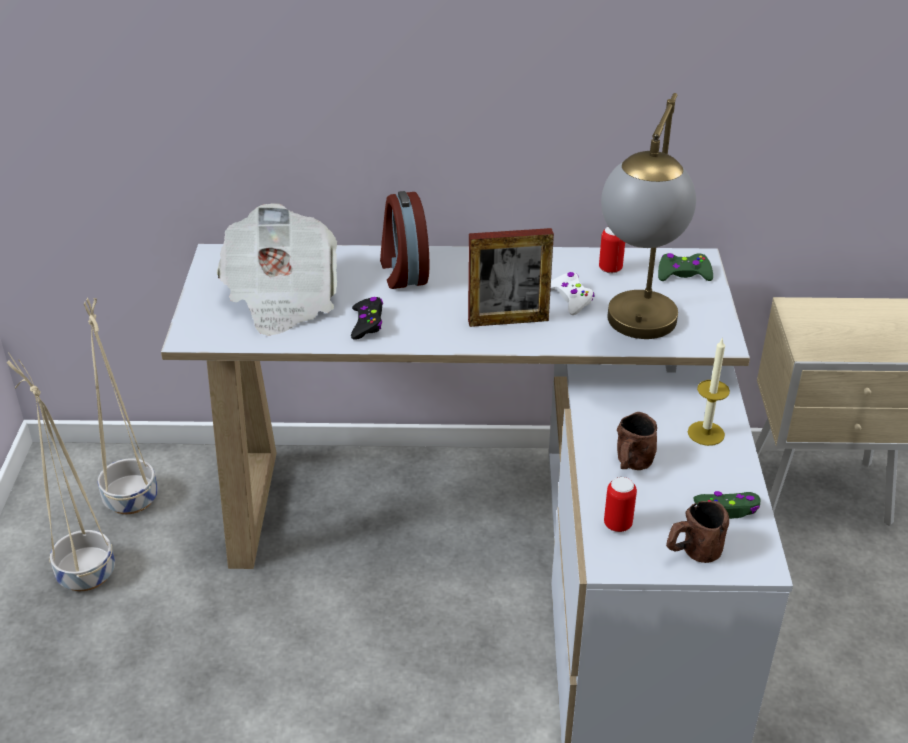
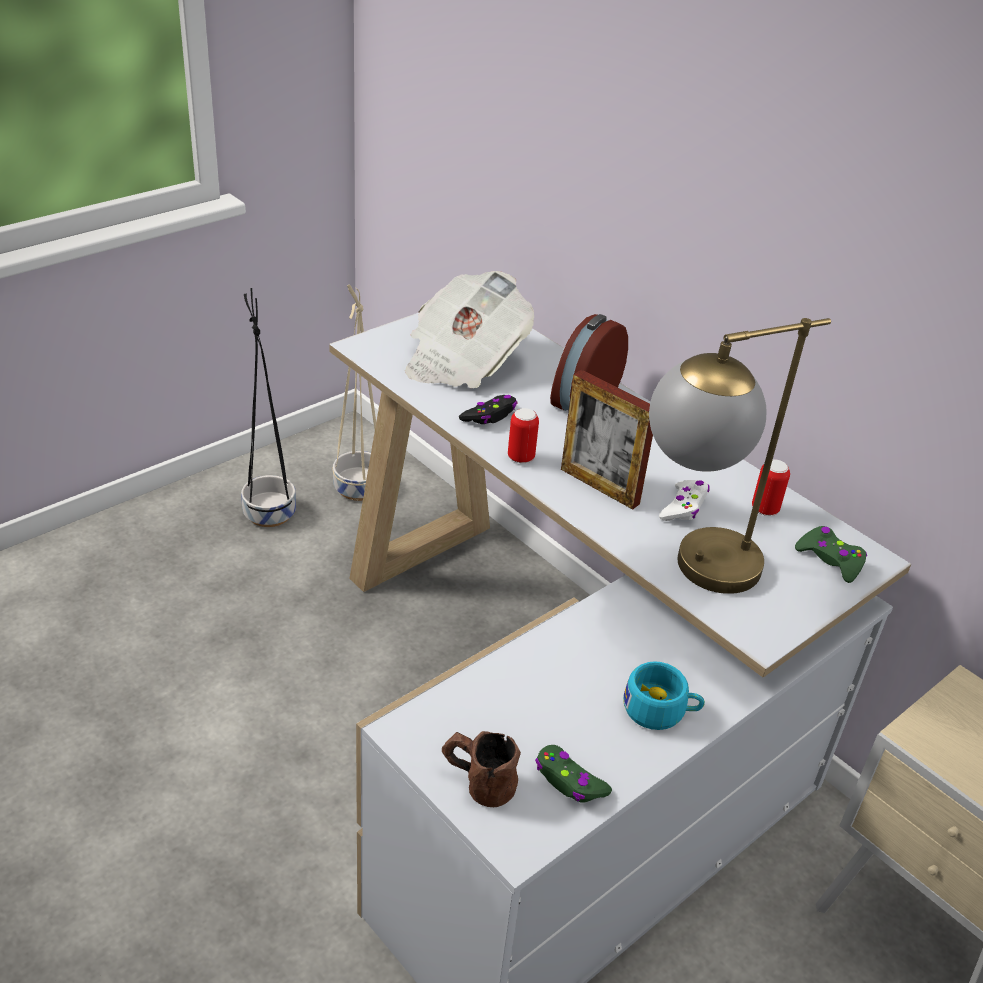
camera: 45 degrees right, 0 degrees up
(84, 572) = (269, 512): beige planter -> black planter
(617, 524) = (459, 710): can -> can (521, 457)
(631, 466) = (549, 680): brown mug -> none
(706, 433) = (661, 711): candle -> turquoise cup

